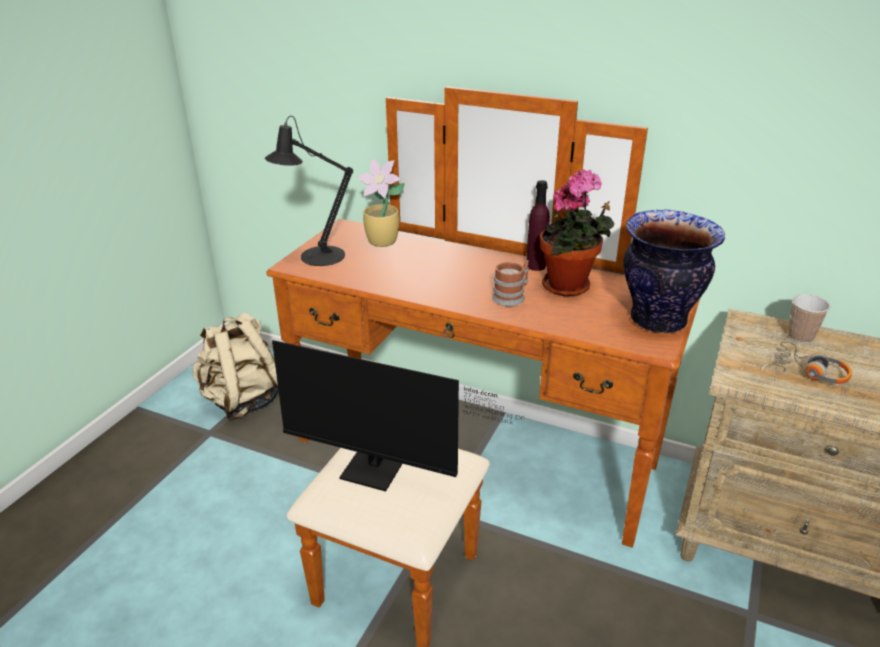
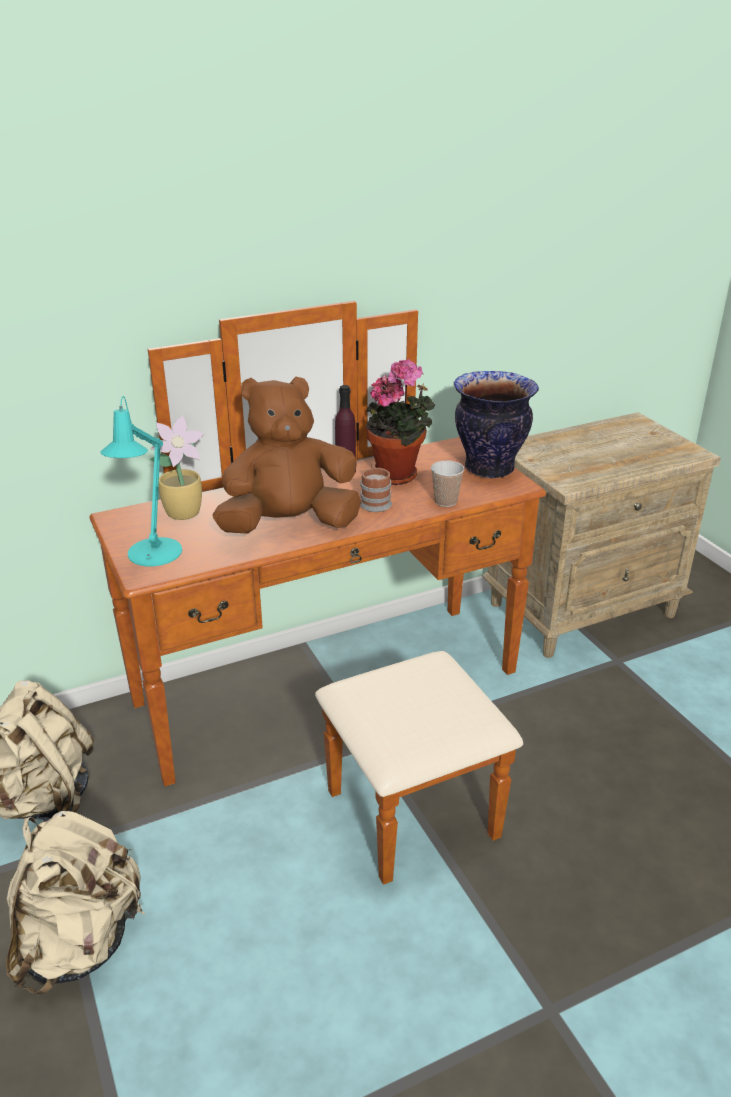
camera: 50 degrees left, 0 degrees up
(152, 488) = (80, 941): none -> beige backpack
(316, 257) = (152, 556): black table lamp -> turquoise table lamp
(380, 472) = (409, 706): monitor -> none
(424, 281) = (289, 525): none -> brown plush toy
(800, 337) = (556, 442): cup -> cup (445, 501)
(809, 371) = (593, 460): headphones -> none

